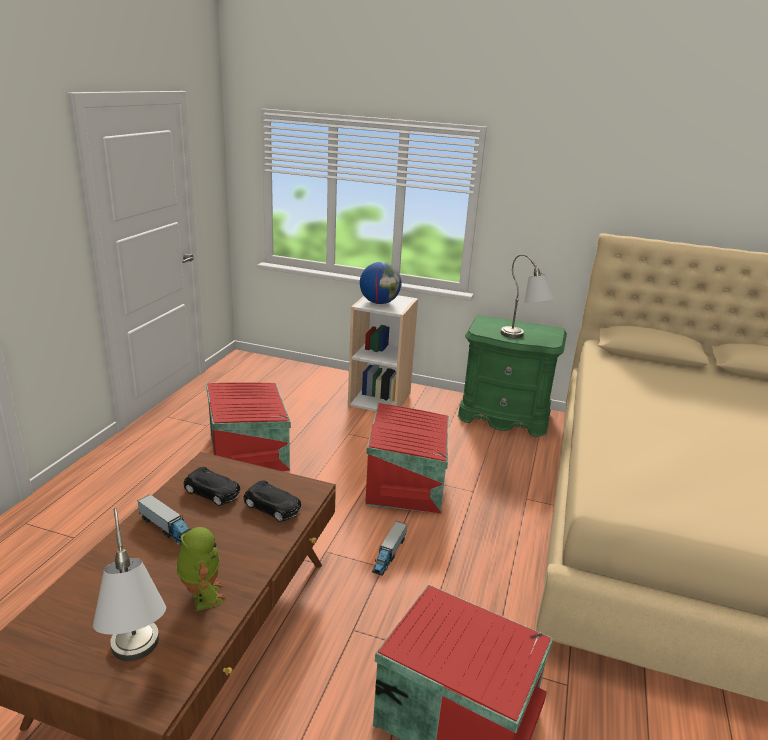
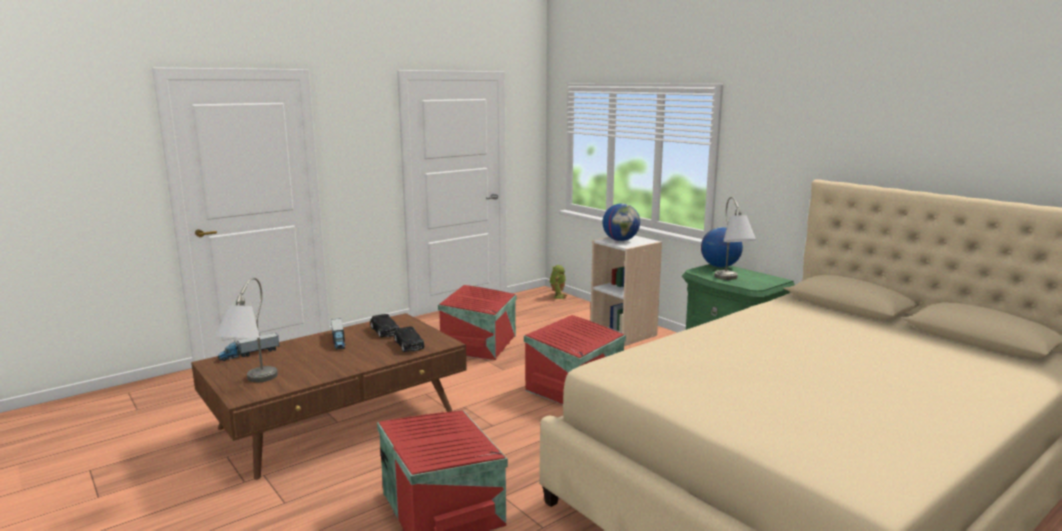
camera: 35 degrees right, 10 degrees down
(202, 596) = (316, 369): toy robot -> toy robot (558, 296)
(389, 554) = (506, 420): toy truck -> toy truck (249, 354)
(489, 320) = (719, 266): none -> globe

